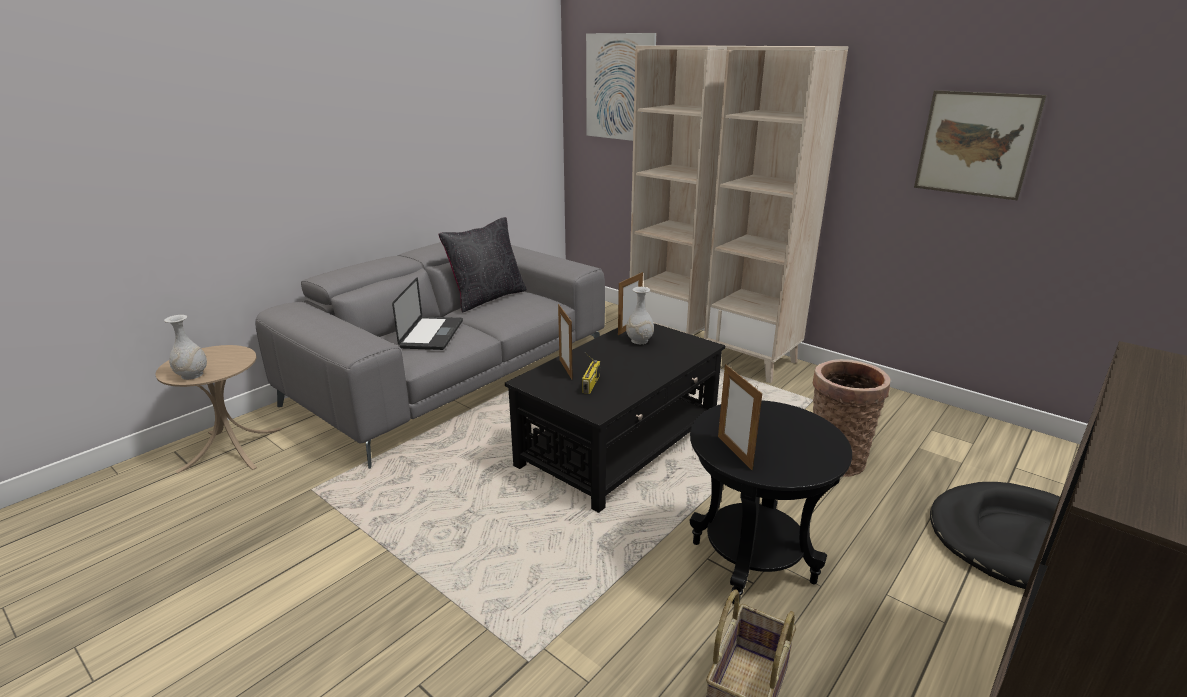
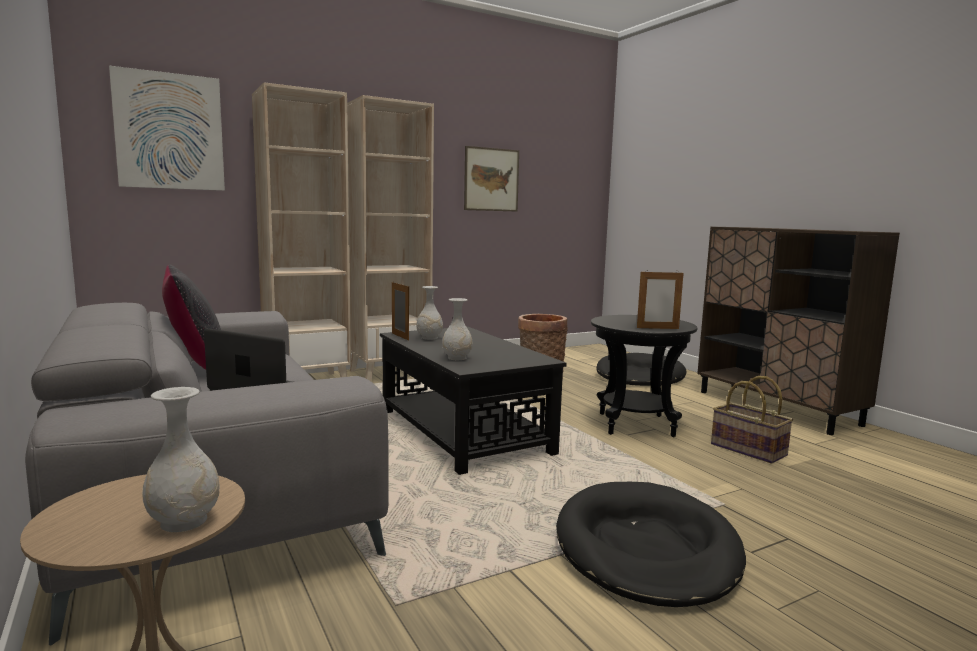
camera: 70 degrees left, 15 degrees down
(409, 600) = (646, 548): none -> black dog bed
(565, 369) = (457, 358): picture frame -> white vase
(591, 384) = (495, 356): radio -> none

